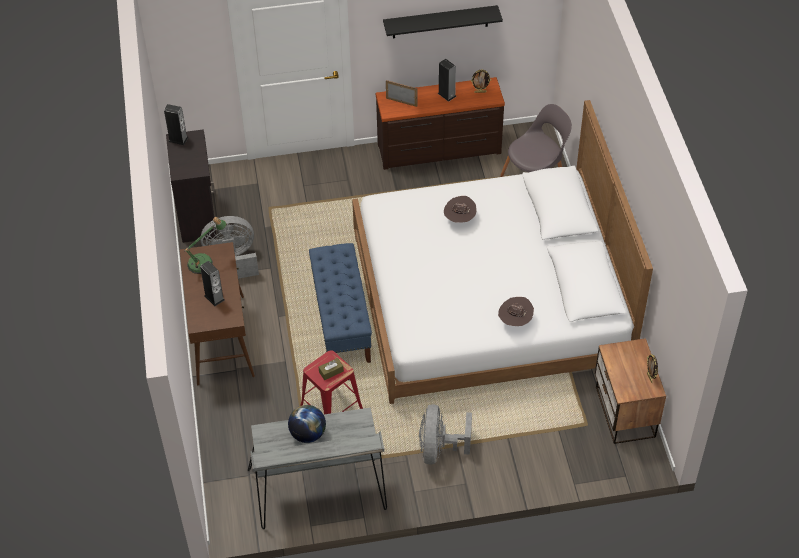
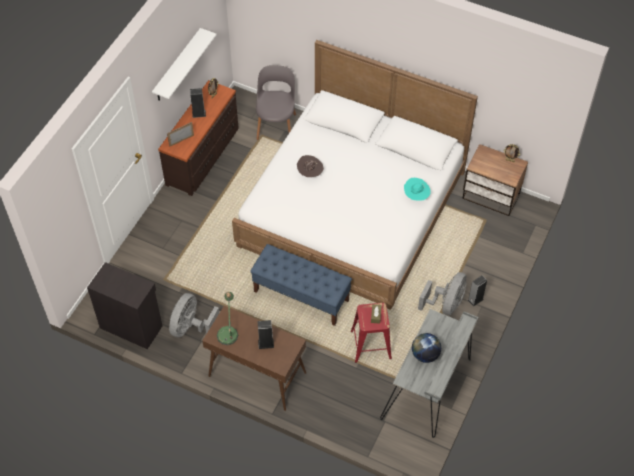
camera: 55 degrees left, 5 degrees up
(178, 139) = (100, 282): speaker -> speaker (475, 299)
(439, 449) = (446, 304): grey fan -> grey fan turned 105 degrees counterclockwise
(440, 22) = (177, 66): black shelf -> white shelf
(515, 321) = (416, 196): brown hat -> turquoise hat

